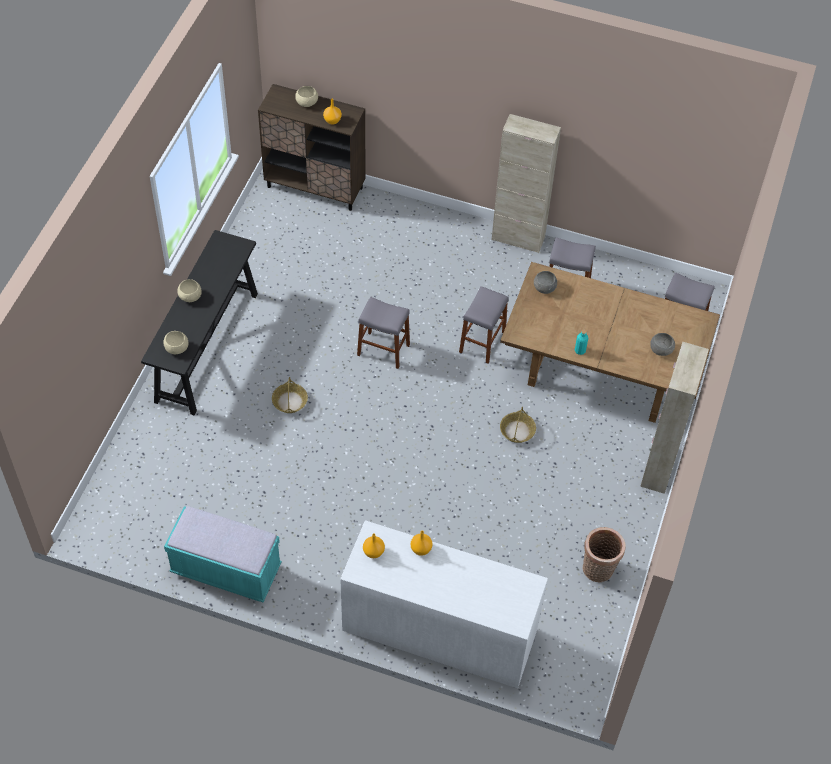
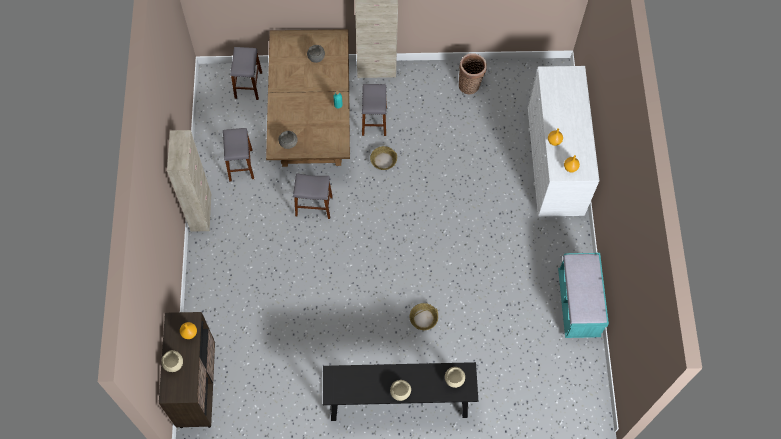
camera: 110 degrees left, 10 degrees up
(383, 350) = (349, 271): grey stool -> grey stool (374, 121)

